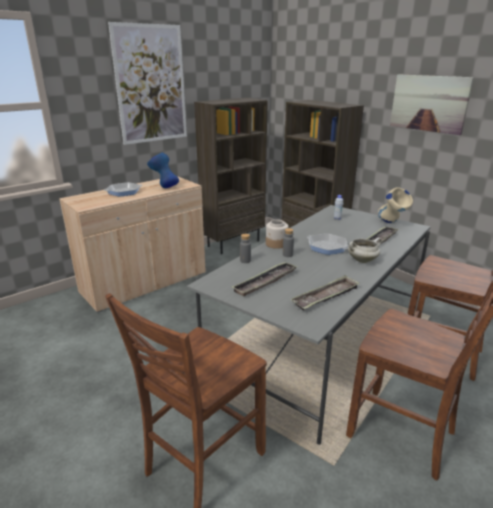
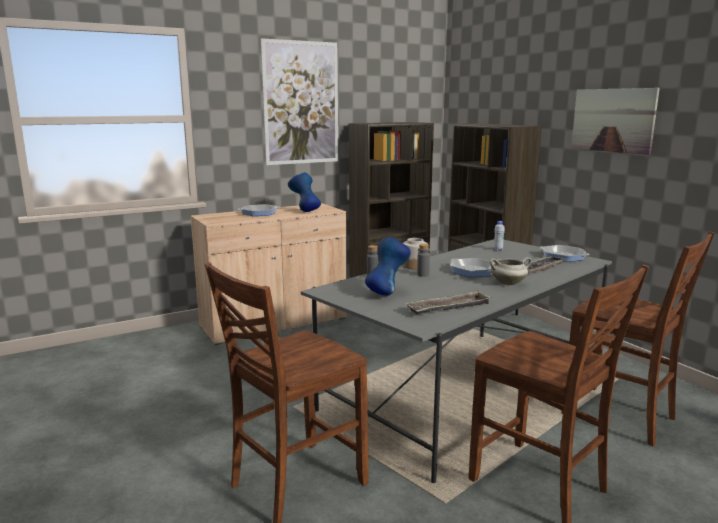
camera: 10 degrees right, 10 degrees down
(265, 282) = (387, 293): tray -> blue vase
(391, 224) = (563, 257): beige vase -> frying pan

